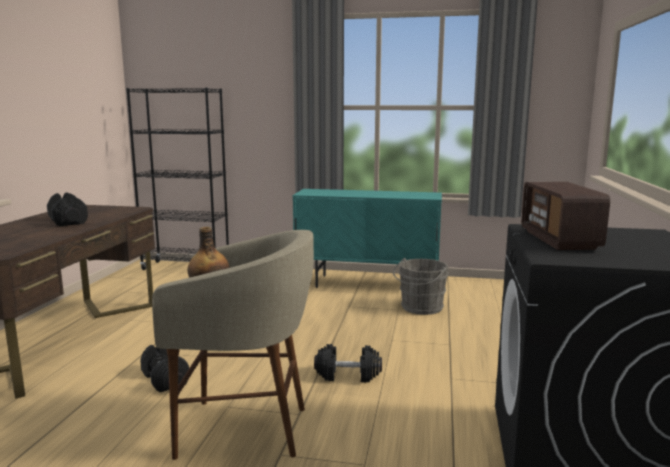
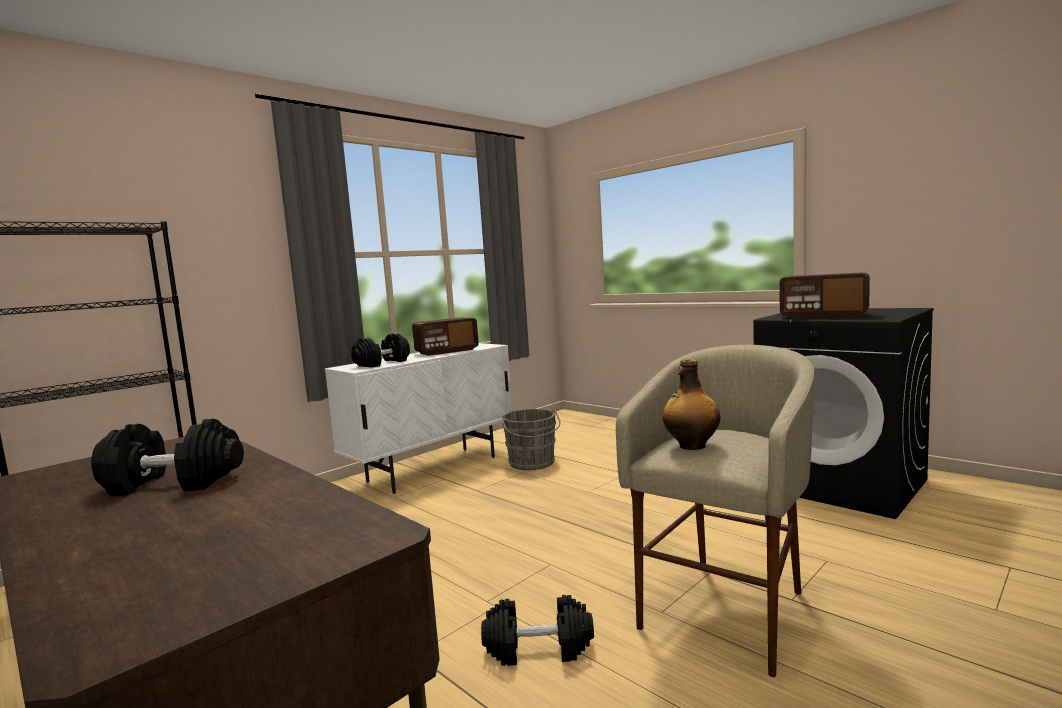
camera: 55 degrees left, 5 degrees down
(348, 375) = (644, 528): black dumbbell -> black dumbbell (382, 363)
(367, 284) = (433, 469): turquoise cabinet -> white cabinet
(390, 194) = (447, 351): none -> radio

